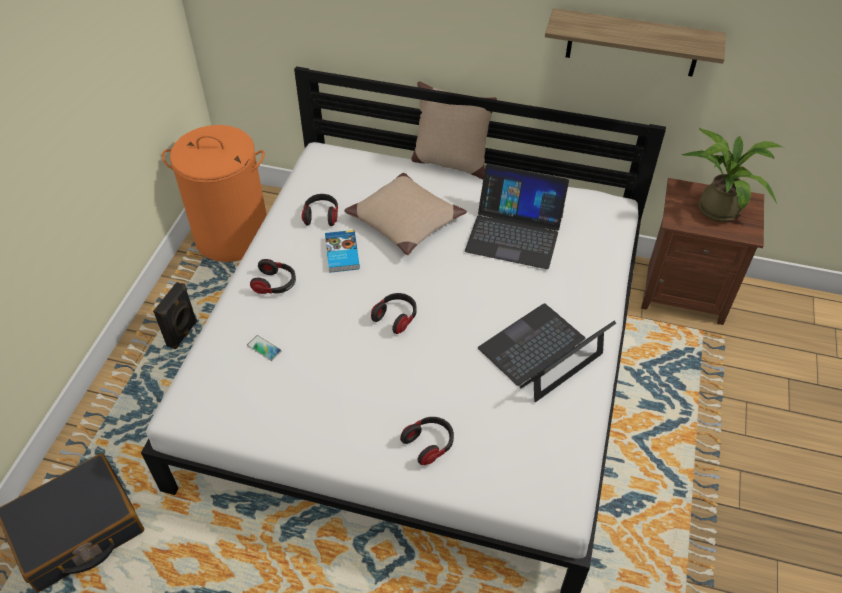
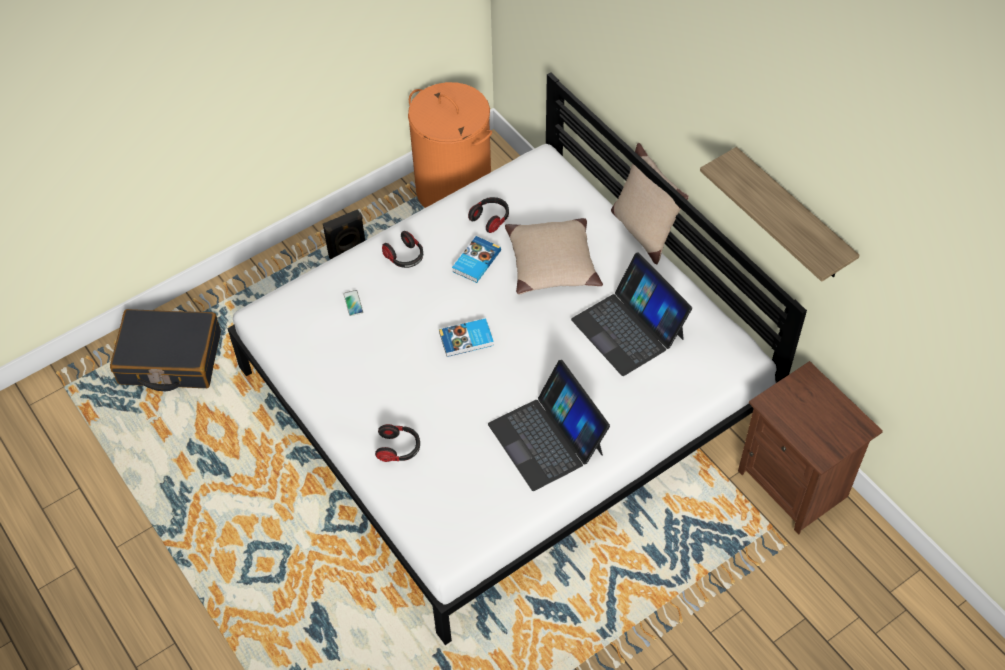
camera: 40 degrees right, 5 degrees up
(396, 317) = (467, 340): headphones -> book
(541, 352) = (547, 438): laptop -> laptop turned 120 degrees counterclockwise
(716, 205) = (822, 413): potted plant -> none

